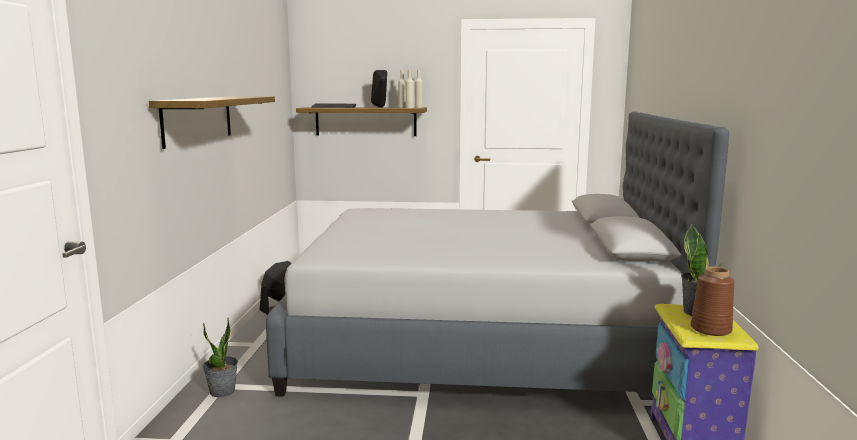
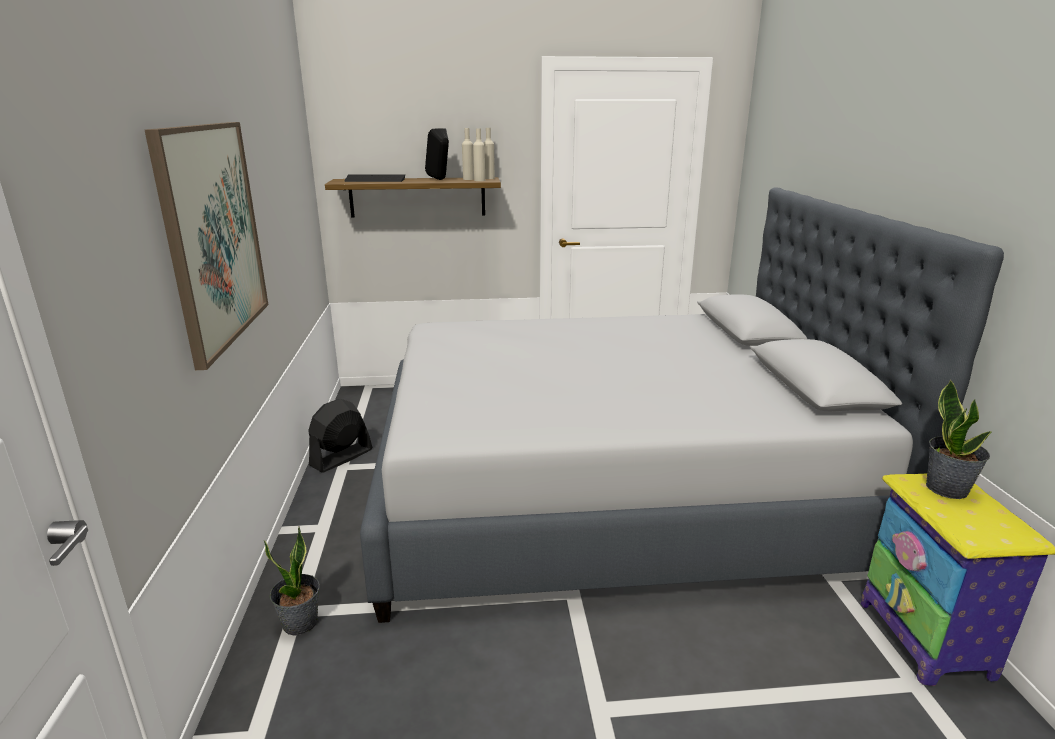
camera: 10 degrees left, 10 degrees up
(198, 119) = (213, 235): shelf -> picture
(711, 329) = (984, 522): brown vase -> none

